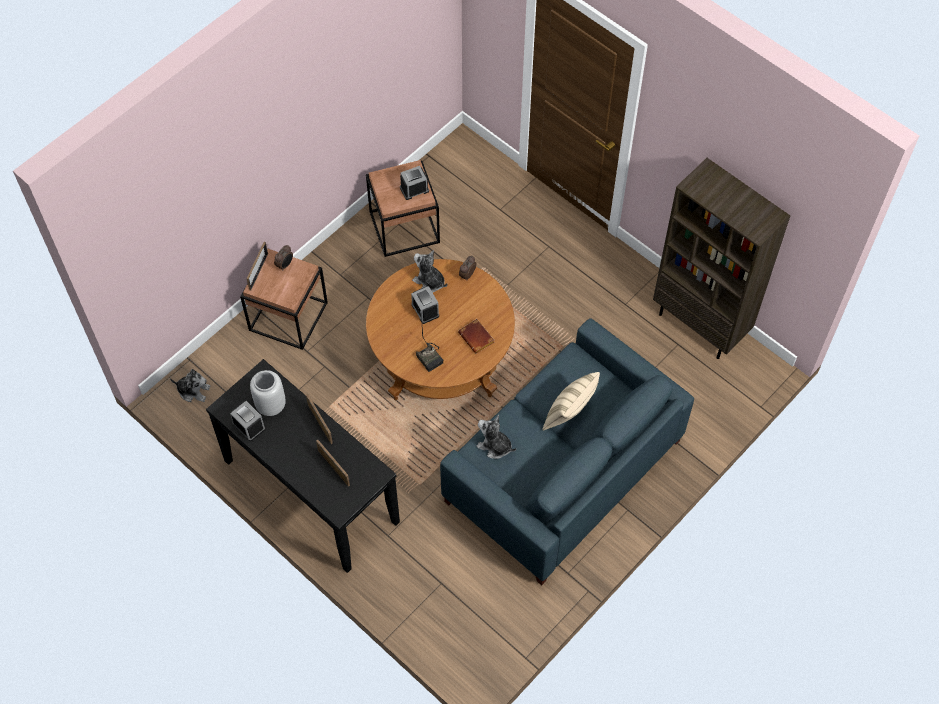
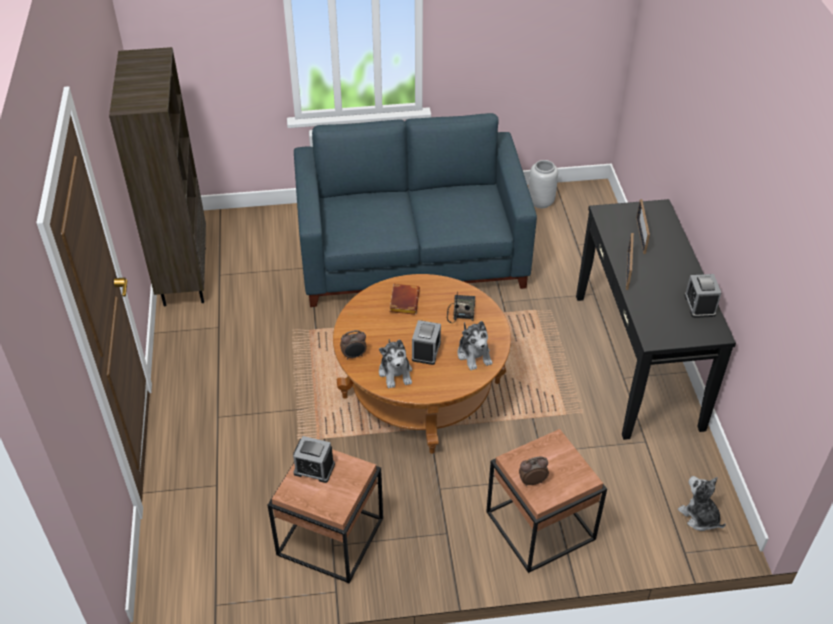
camera: 140 degrees left, 15 degrees down
(258, 271) = (568, 493): picture frame -> none
(271, 405) = (664, 309): grey vase -> grey vase (540, 202)
(494, 446) = (473, 224): plush toy -> plush toy (474, 354)
(570, 415) = (390, 211): beige pillow -> none

